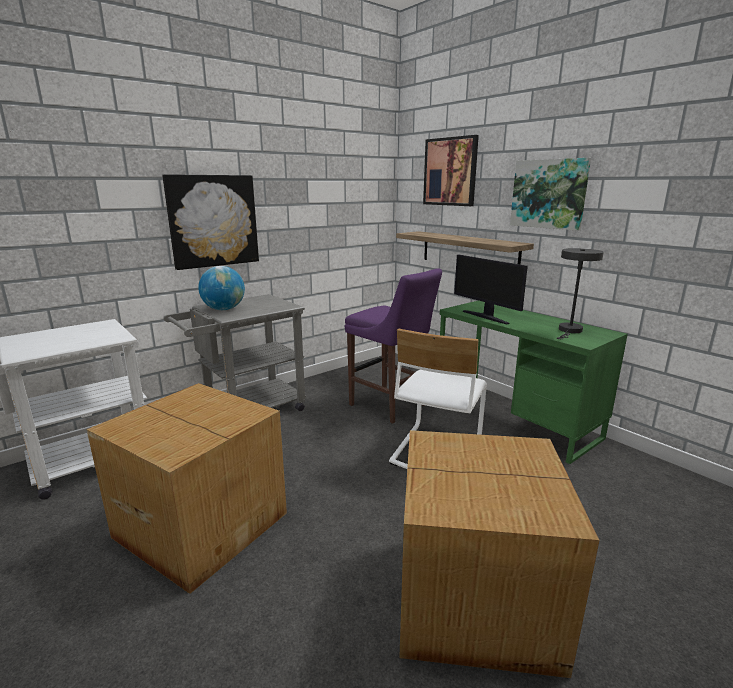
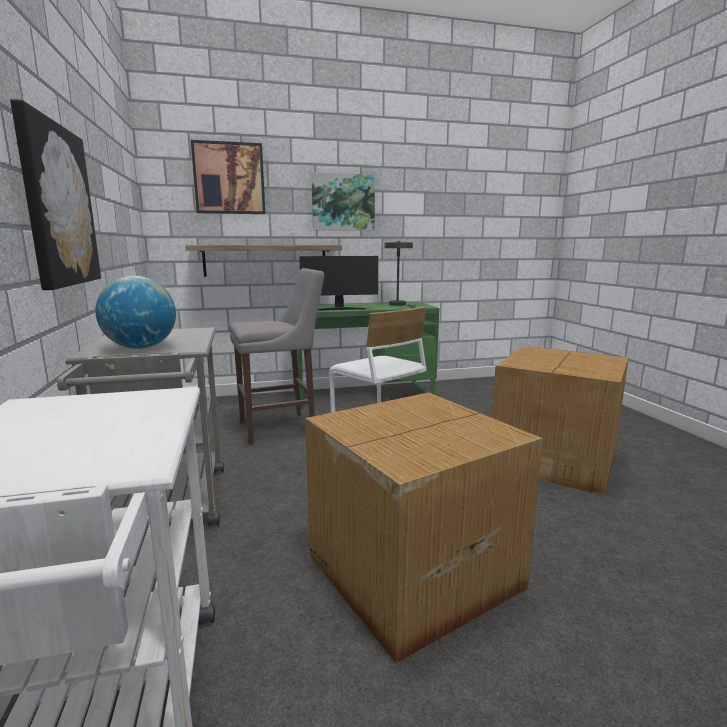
camera: 65 degrees left, 5 degrees down
(390, 406) = (281, 427): purple stool -> grey stool

